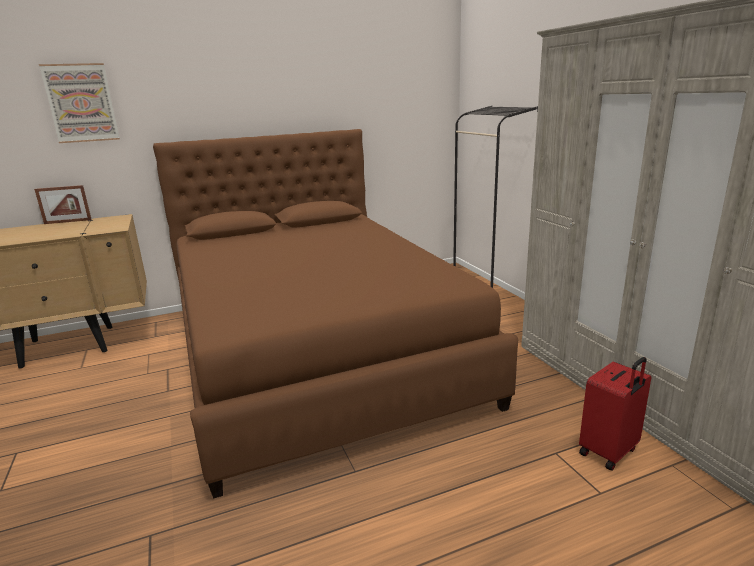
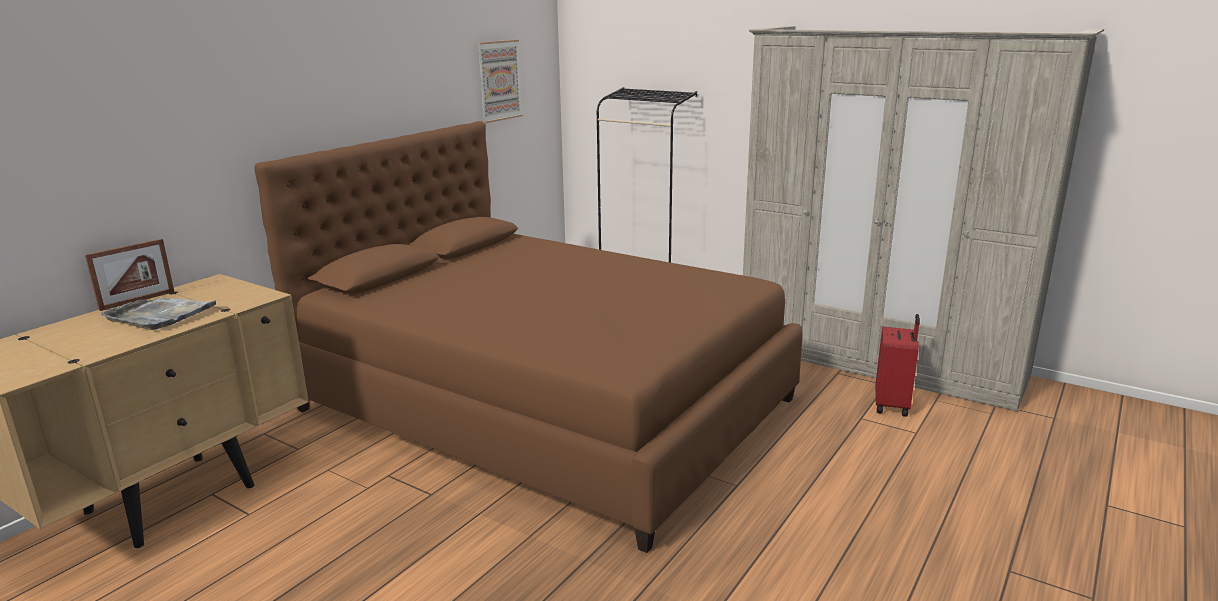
camera: 35 degrees left, 0 degrees up
(55, 230) = (160, 315): none -> grey tray
(81, 103) = (145, 110): picture -> picture (499, 80)

